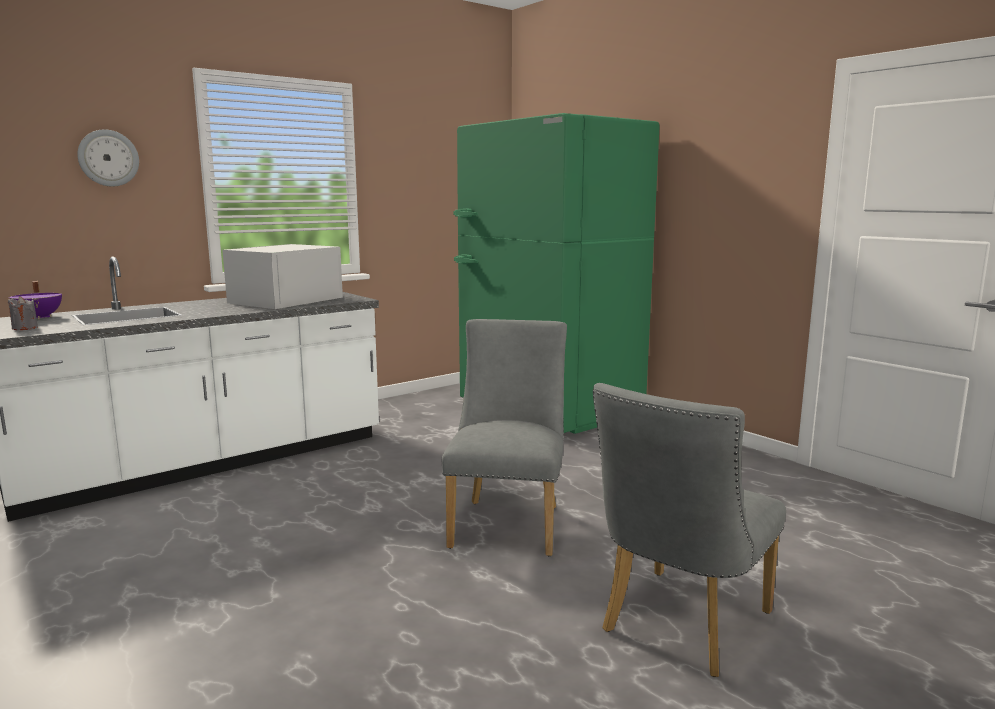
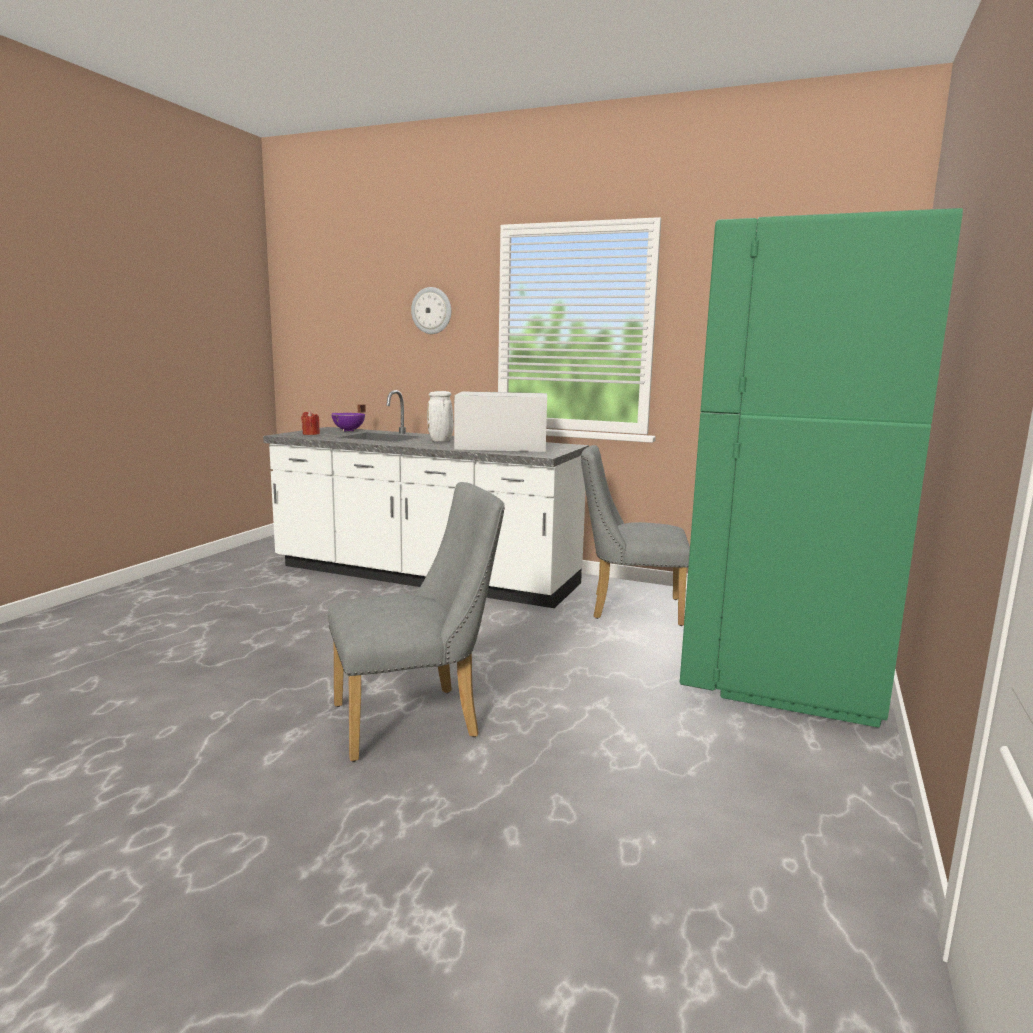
camera: 60 degrees right, 0 degrees up
(25, 328) = (310, 434): grey candle -> red candle
(212, 306) = (440, 441): none -> white vase
(679, 627) = (221, 884): grey chair -> grey chair (628, 608)

